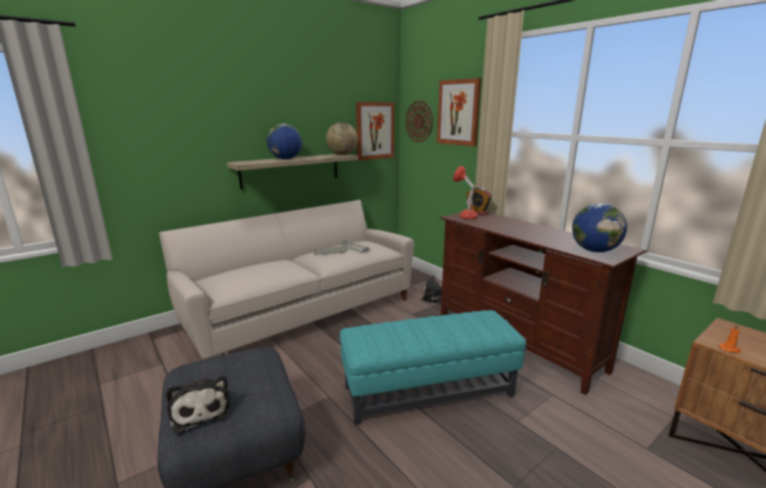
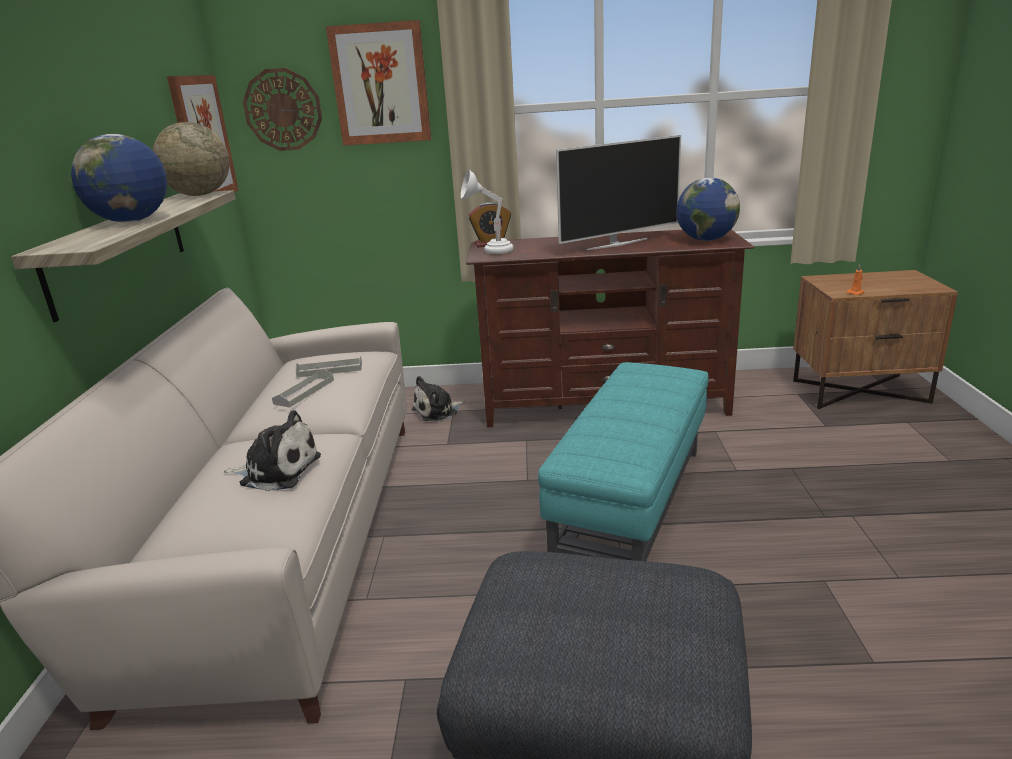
camera: 50 degrees left, 5 degrees up
(200, 410) = (652, 659): plush toy -> plush toy (277, 470)
(464, 216) = (490, 251): red table lamp -> white table lamp
(533, 234) = (616, 244): none -> television

